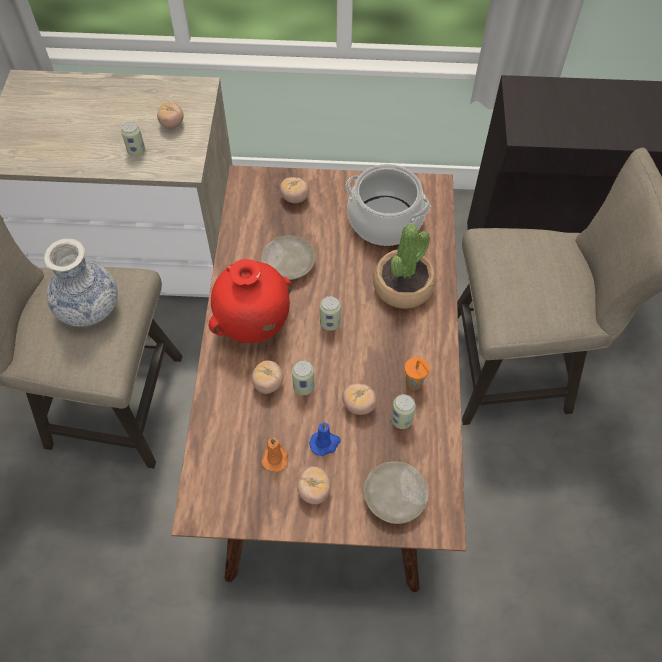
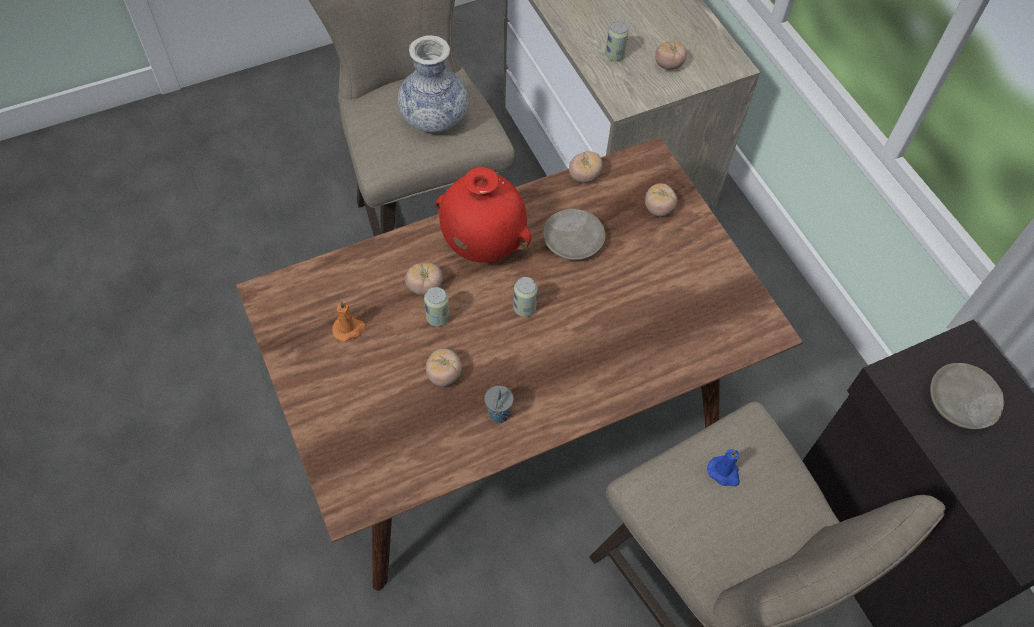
camera: 60 degrees right, 0 degrees up
(314, 491) = (331, 376): tomato -> tomato (584, 176)
(325, 443) = (386, 364): blue candle -> blue candle (724, 473)
(385, 220) = (688, 302): cooking pot -> none
(395, 496) = (359, 451): beige plate -> beige plate (960, 402)
(401, 420) = (448, 421): can -> none
(403, 286) = (612, 355): potted plant -> none
(415, 383) = (498, 416): orange cup -> grey cup

